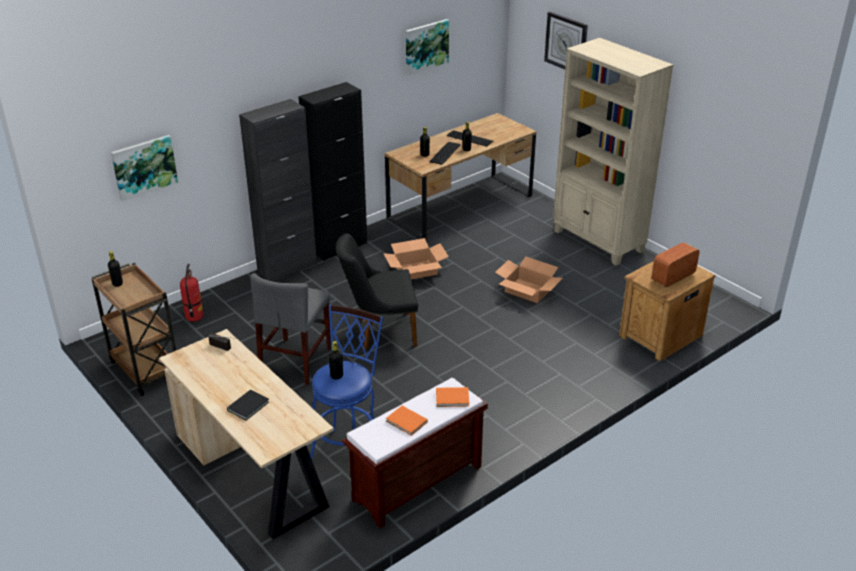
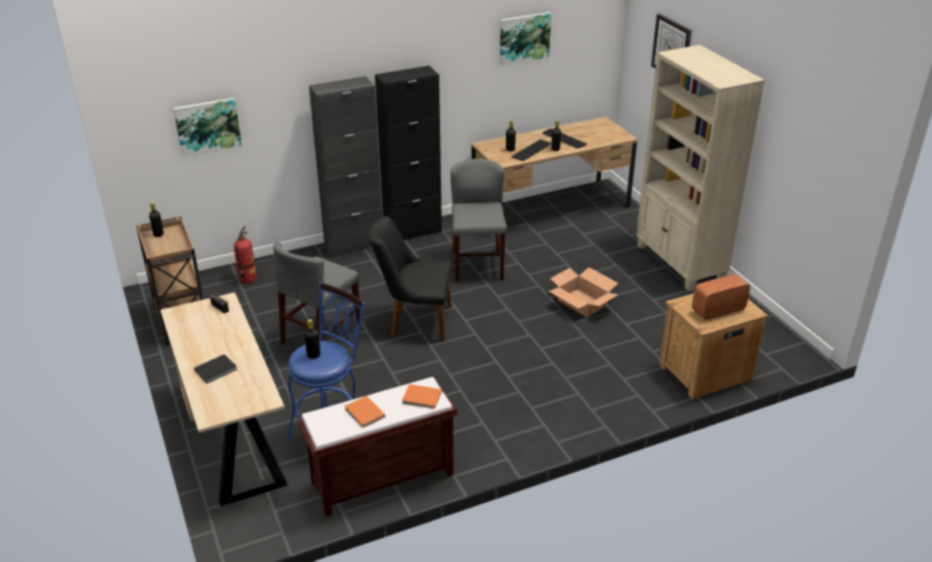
camera: 15 degrees right, 0 degrees up
(416, 270) = (477, 265): cardboard box -> grey chair

